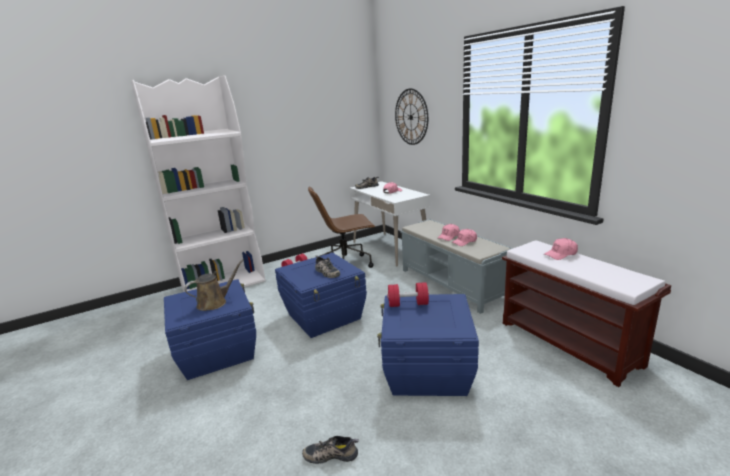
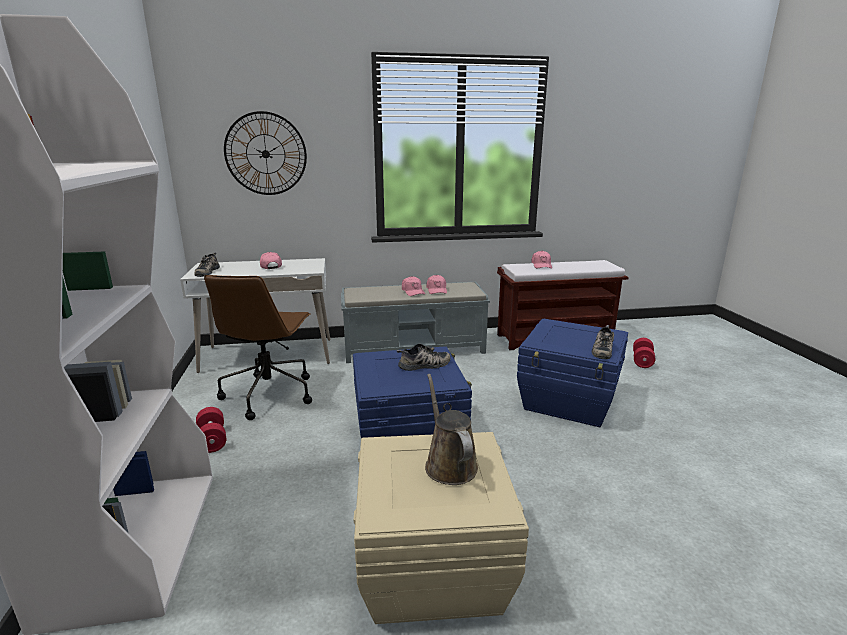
camera: 70 degrees left, 0 degrees up
(217, 352) = (431, 566): blue storage box -> beige storage box
(331, 454) = (685, 480): shoe -> shoe (601, 349)
(408, 304) = (550, 340): red dumbbell -> red dumbbell (642, 361)

